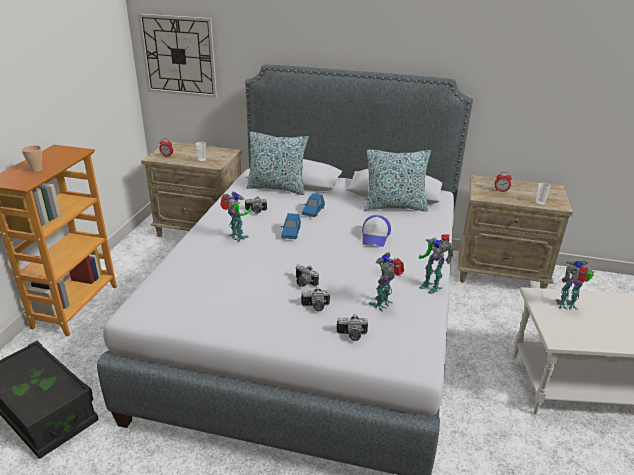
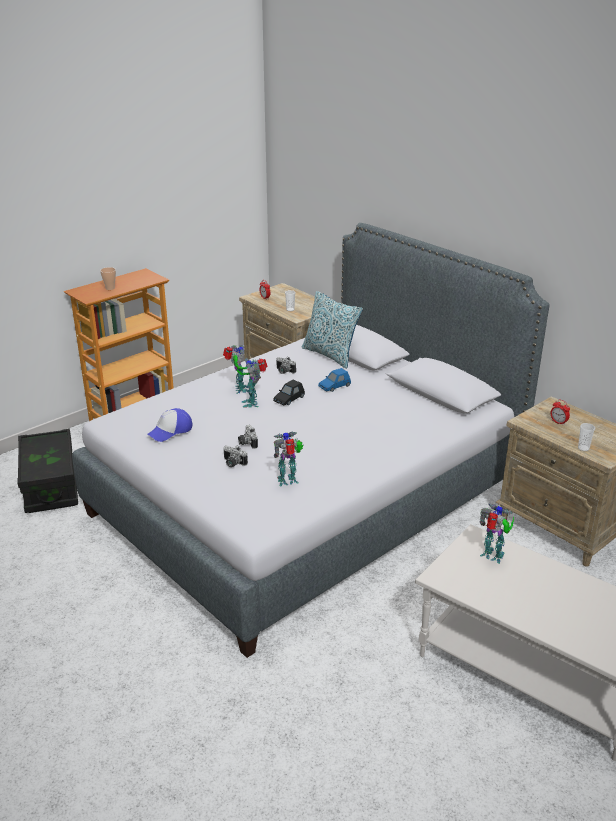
camera: 35 degrees right, 0 degrees up
(179, 56) = (299, 198): wall clock -> none
(291, 233) = (289, 399): blue toy car -> black toy car
(352, 336) = (232, 493): camera -> none
(375, 236) = (360, 426): cap -> cap (170, 431)
(395, 206) = (421, 405): pillow -> none
(430, 285) = (350, 482): toy robot -> toy robot (252, 402)

